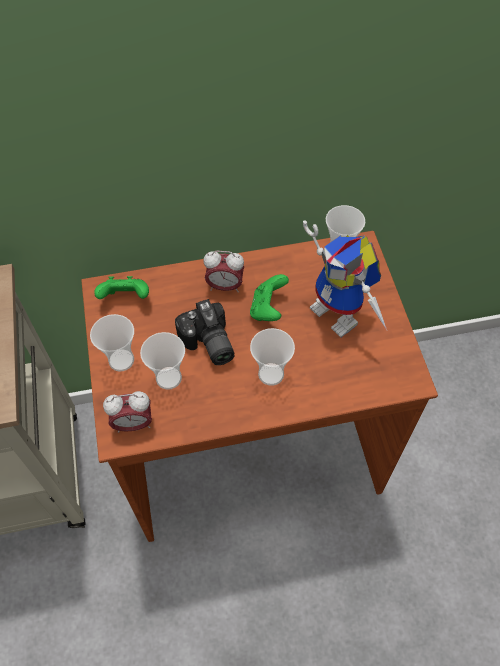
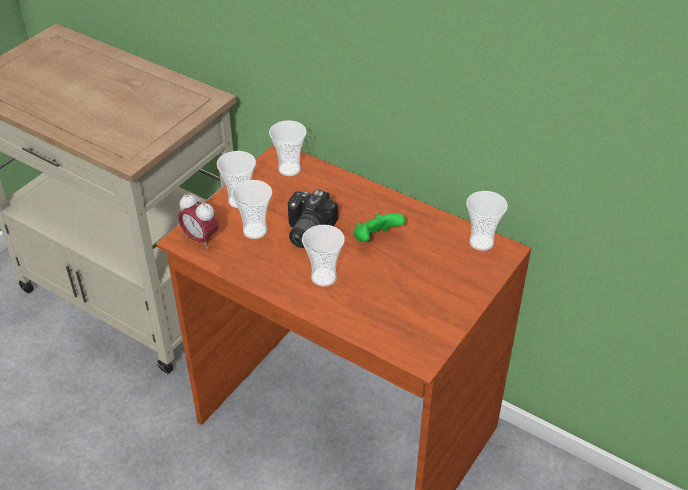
camera: 45 degrees right, 15 degrees down
(126, 298) = (289, 169): green game controller -> cup
(225, 286) = (364, 206): alarm clock -> none
(342, 314) = (426, 280): toy robot -> none

